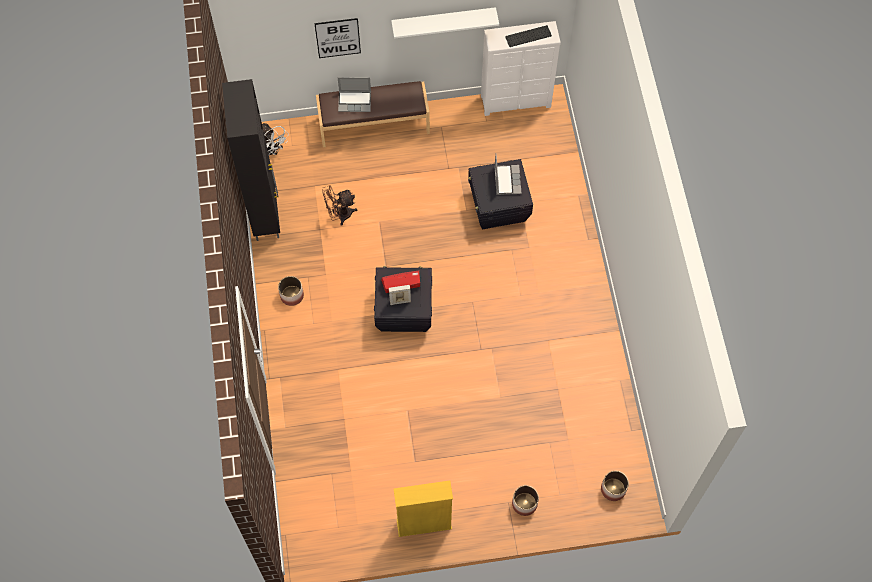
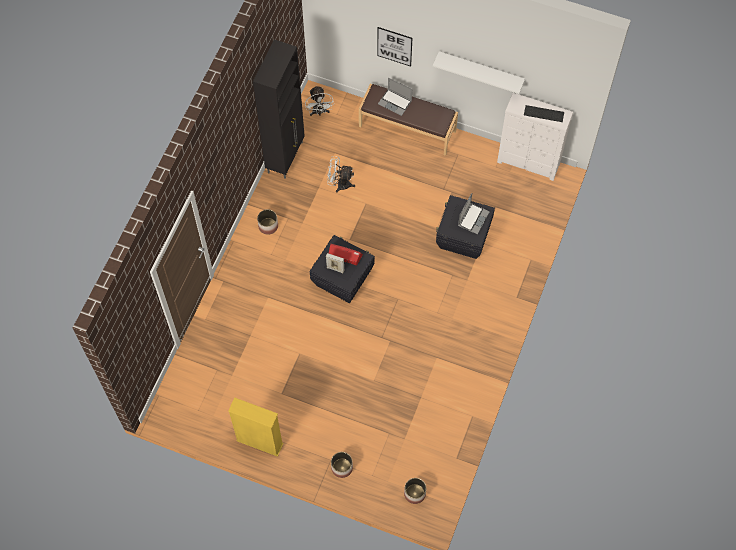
camera: 30 degrees right, 0 degrees up
(340, 215) = (340, 184): brown fan -> white fan

